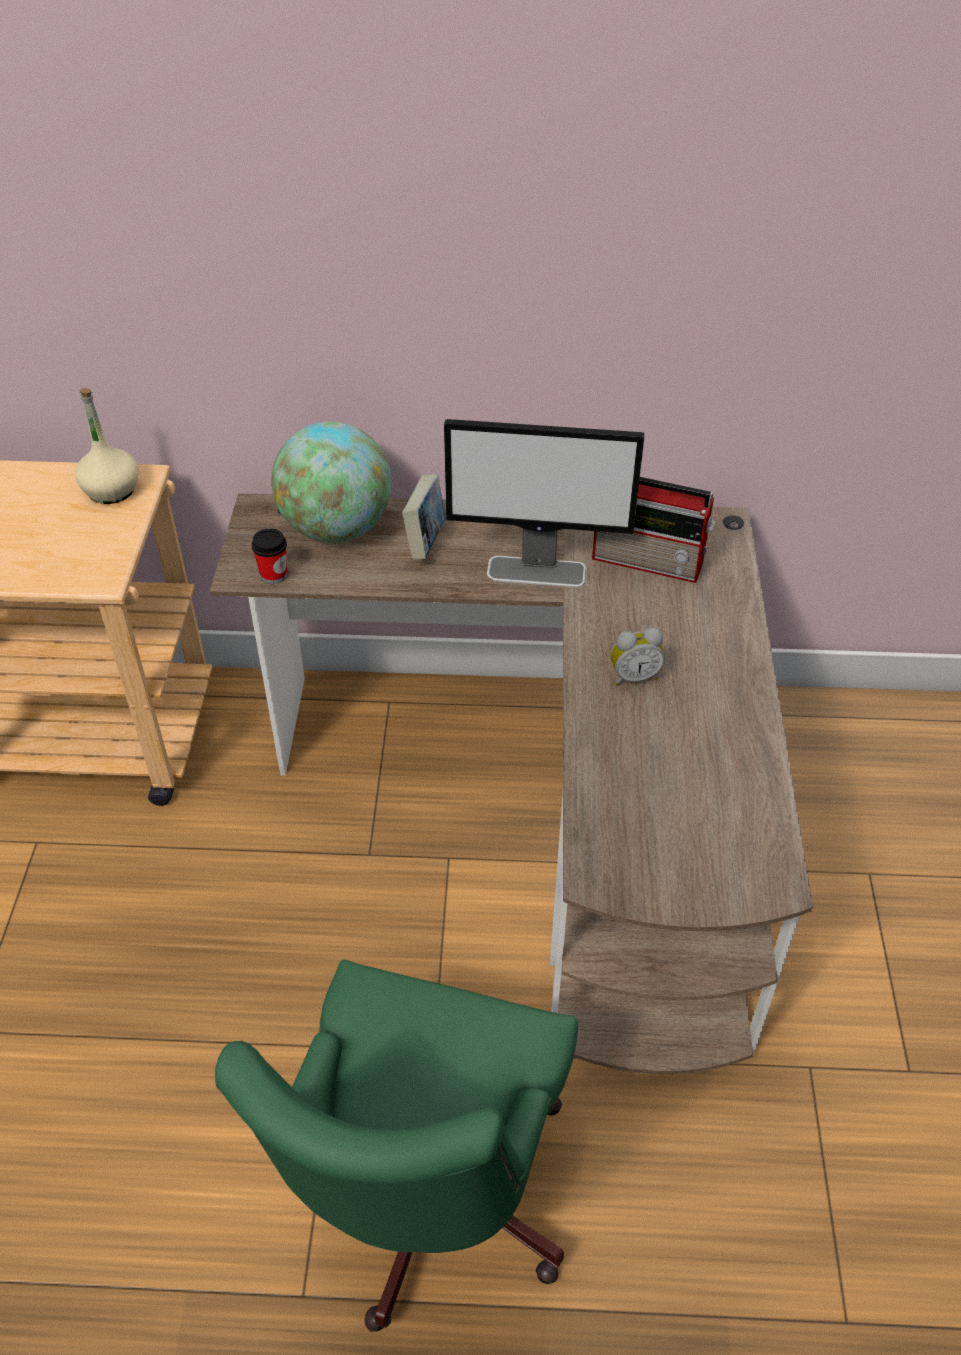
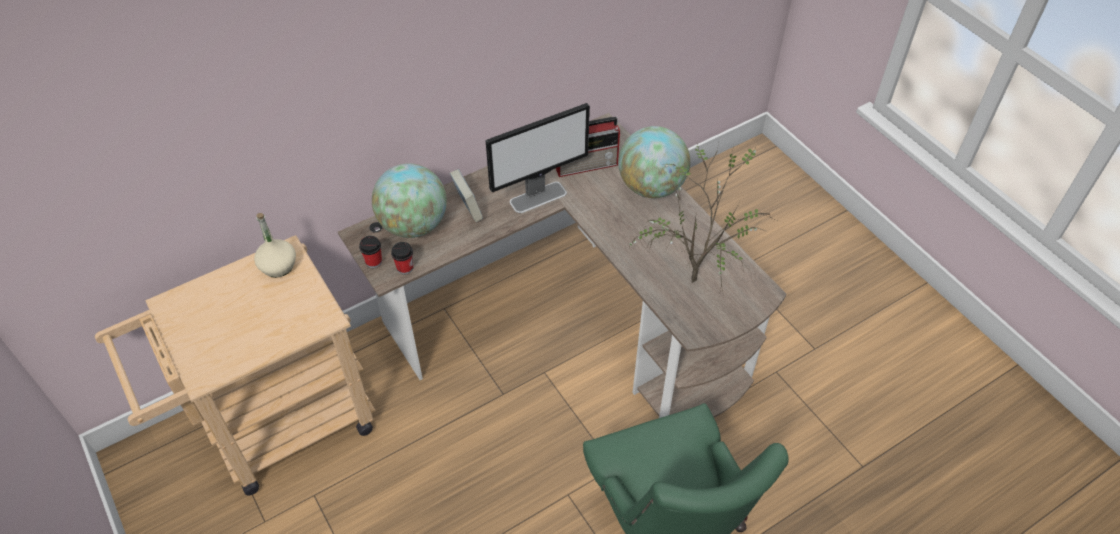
camera: 35 degrees left, 5 degrees up
(244, 549) = (373, 262): none -> cup
(633, 676) = (629, 228): alarm clock -> none
(671, 795) = (692, 276): none -> potted plant
(722, 635) = (651, 187): none -> globe

